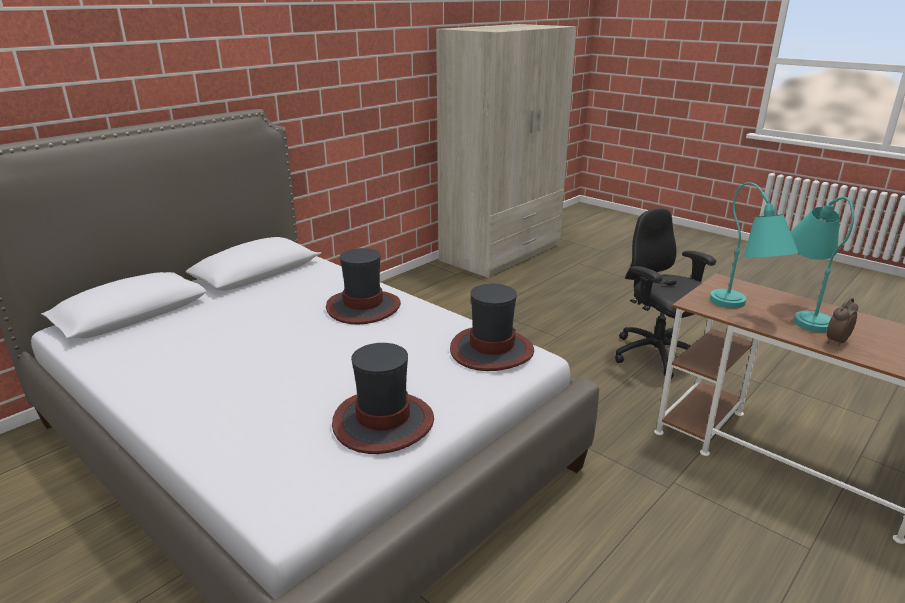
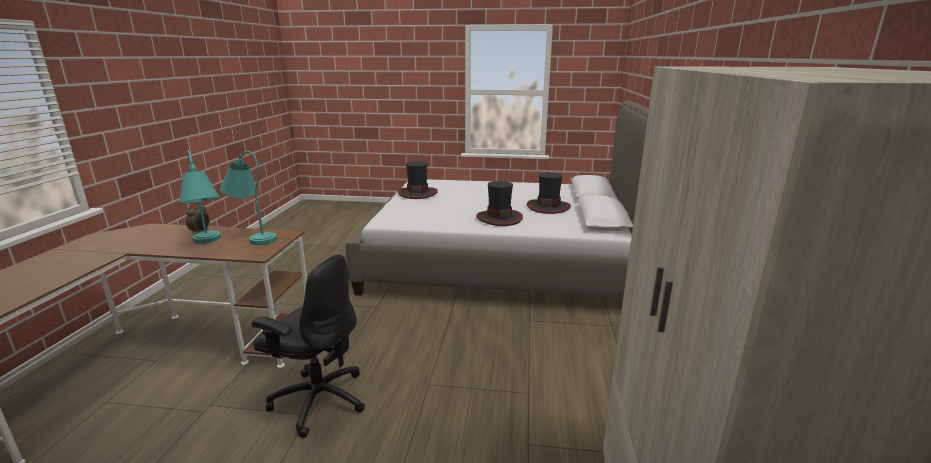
camera: 145 degrees right, 5 degrees down
(491, 350) = (404, 218): hat -> hat (548, 207)

